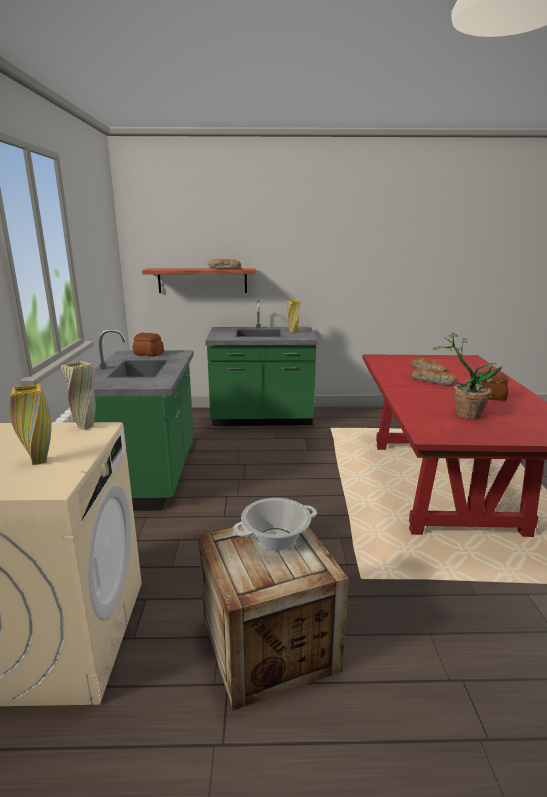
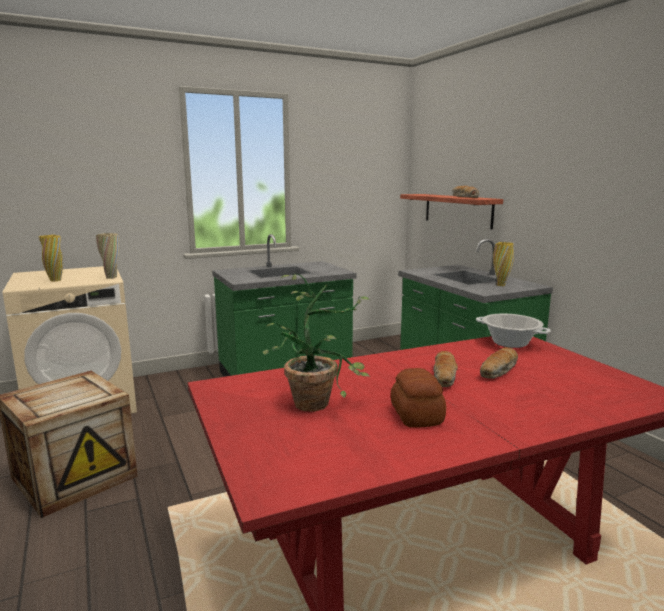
camera: 65 degrees right, 5 degrees down
(148, 354) = (323, 267): bread -> none
(275, 539) = (84, 393): cooking pot -> cooking pot (510, 343)

